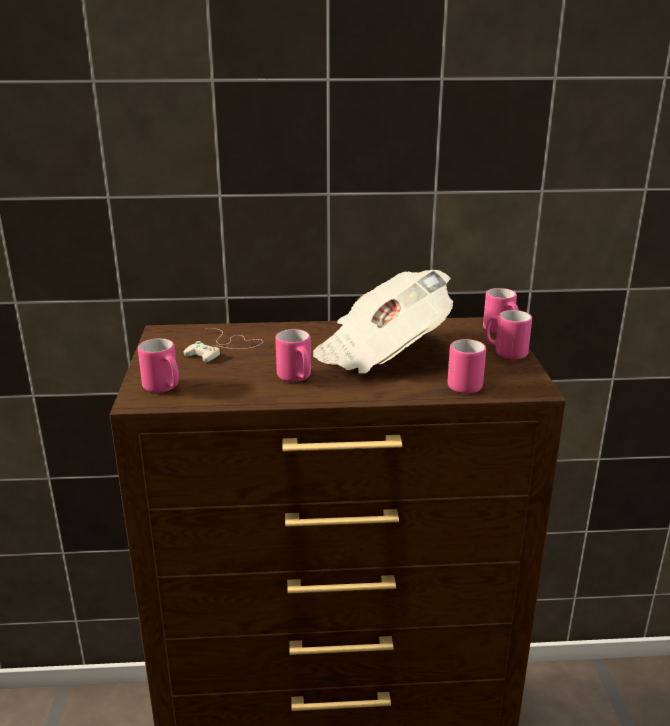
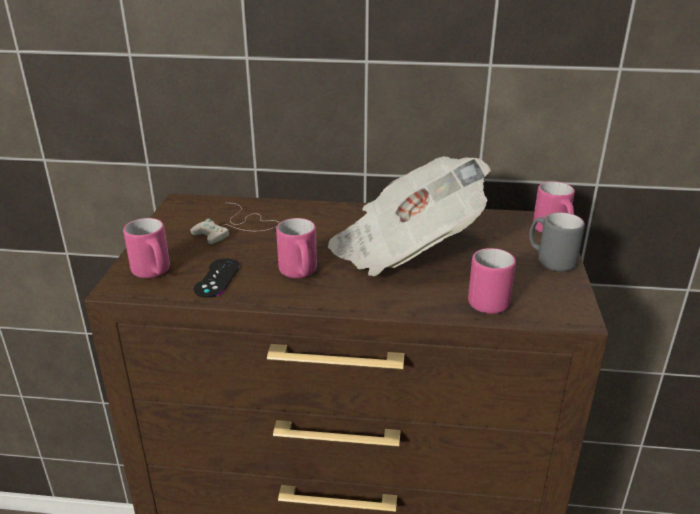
camera: 10 degrees right, 5 degrees up
(224, 387) = (217, 278): none -> black game controller
(505, 352) = (550, 261): pink mug -> grey mug

